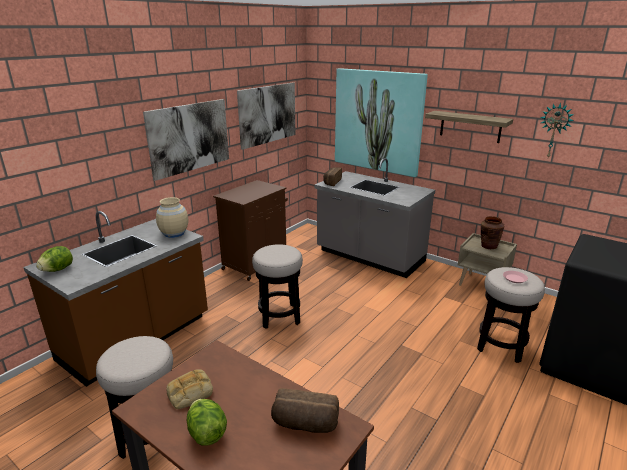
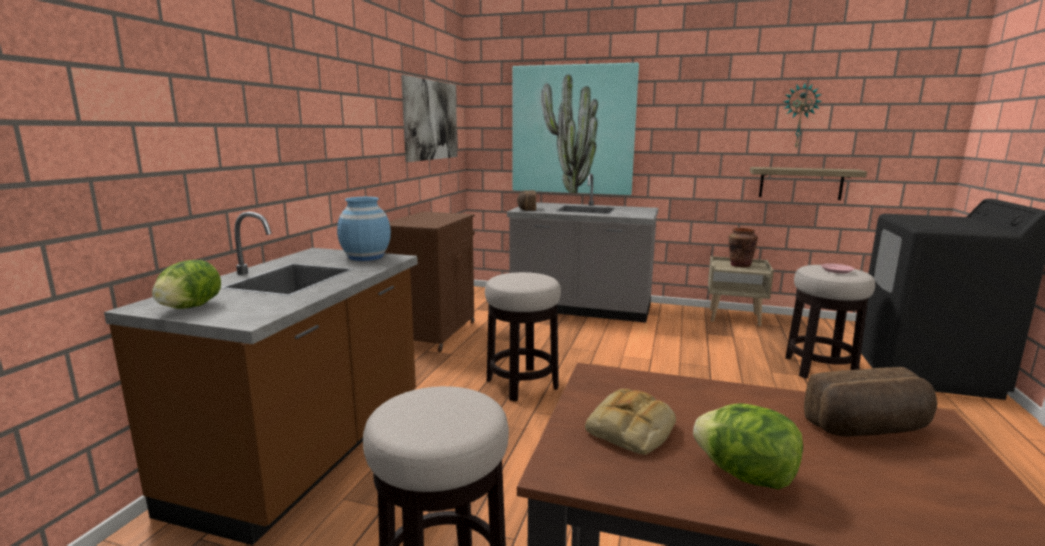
camera: 20 degrees left, 10 degrees down
(174, 233) = (365, 257): beige vase -> blue vase
(189, 137) = (351, 127): picture -> none
(470, 126) = (697, 123): shelf -> shelf (800, 183)

